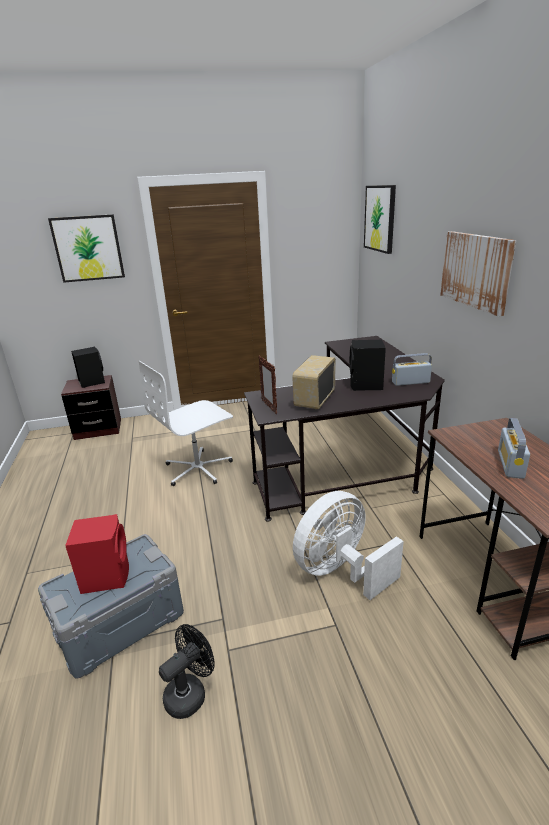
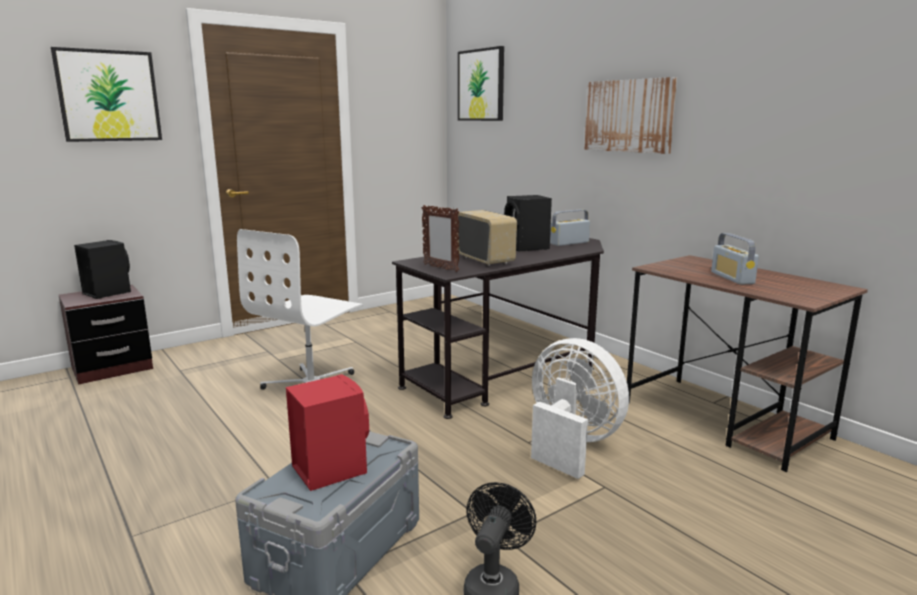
camera: 25 degrees left, 10 degrees down
(314, 400) = (485, 260): radio -> radio turned 150 degrees clockwise
(340, 571) = (571, 444): white fan -> white fan turned 105 degrees clockwise

